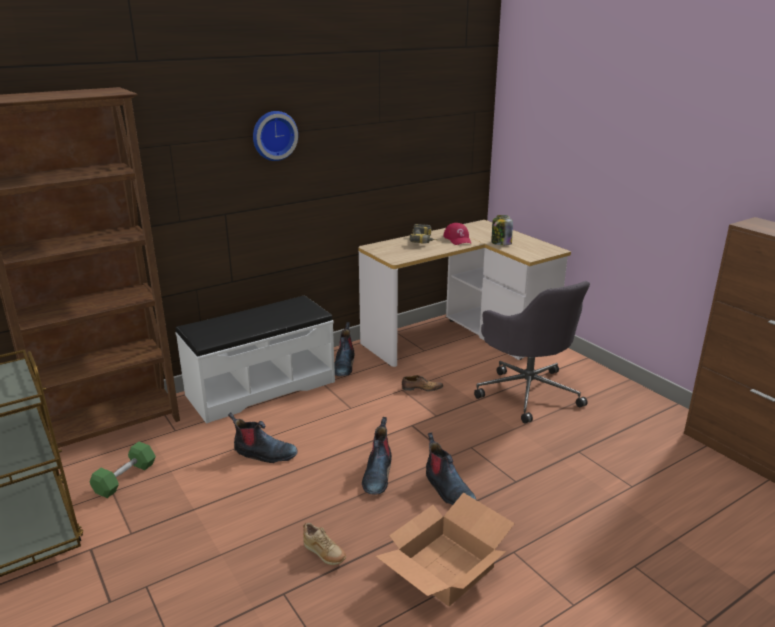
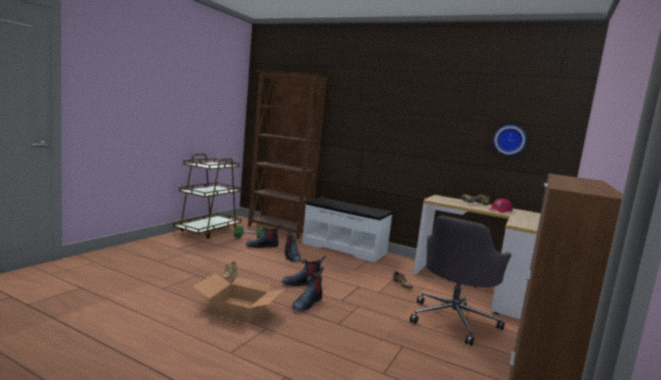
camera: 60 degrees right, 15 degrees down
(273, 135) = (396, 113): wall clock -> wall clock (510, 140)
(344, 365) = (394, 262): boot -> boot (262, 246)
(501, 243) = (521, 218): jar -> none

